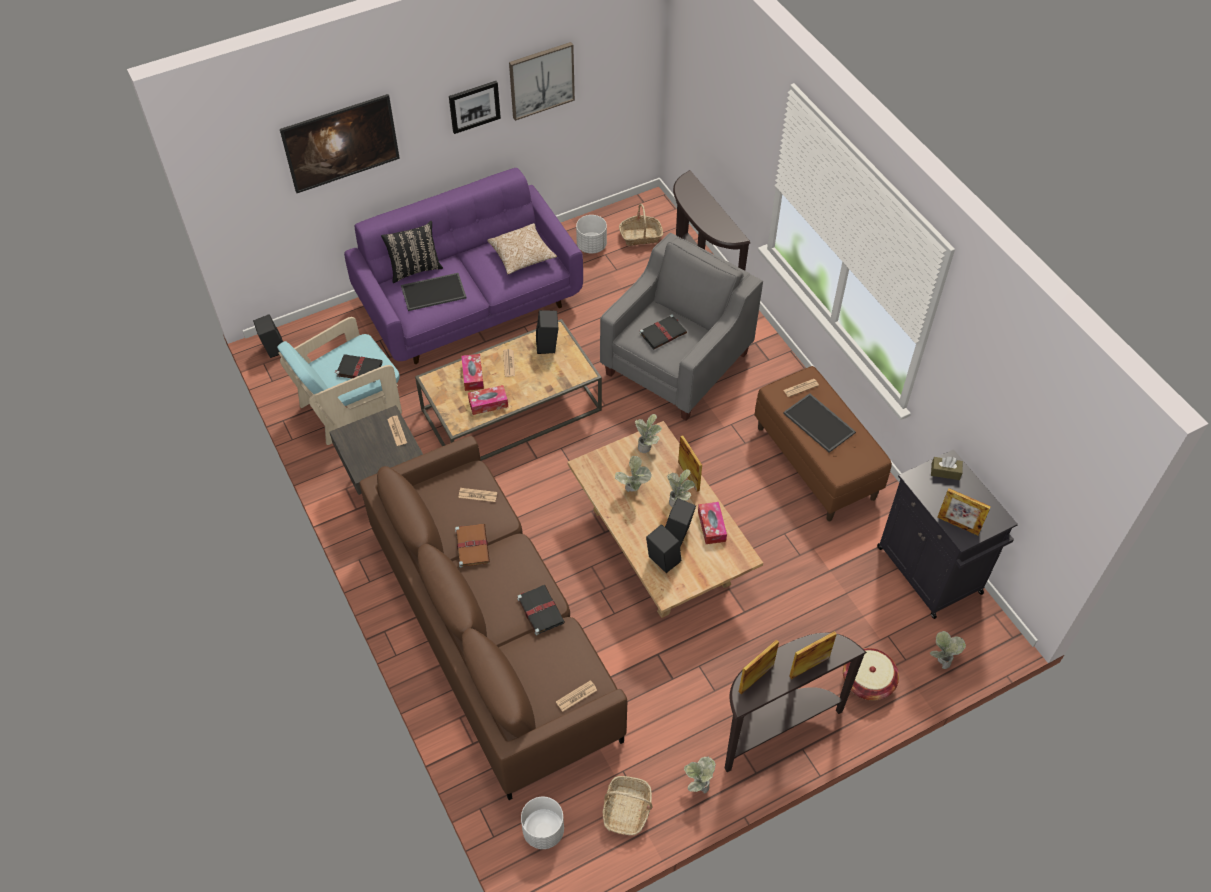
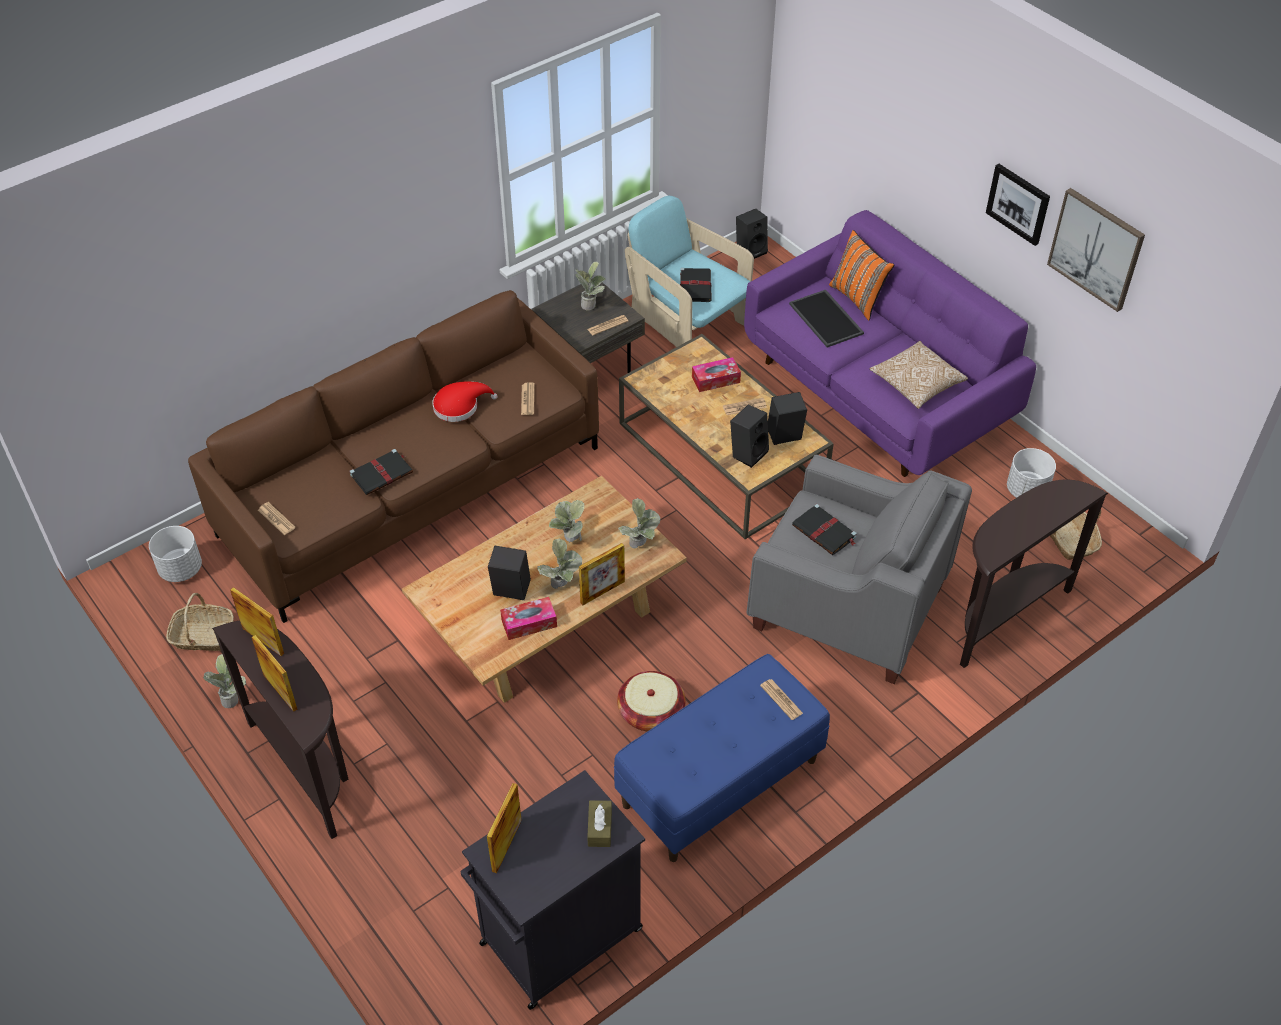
camera: 80 degrees right, 5 degrees down
(344, 159) = (887, 130): picture -> none
(415, 269) = (858, 298): black pillow -> orange pillow
(472, 545) = (459, 406): brown book -> red hat
(488, 403) = (678, 399): tissue box -> none
(661, 561) = (471, 580): black speaker -> black speaker (748, 452)
(816, 462) = (720, 784): brown bench -> blue bench
(820, 423) = (723, 727): tray -> none
(868, 681) = (377, 866): basket -> basket (651, 712)
(941, 660) = (416, 955): potted plant -> potted plant (591, 303)

